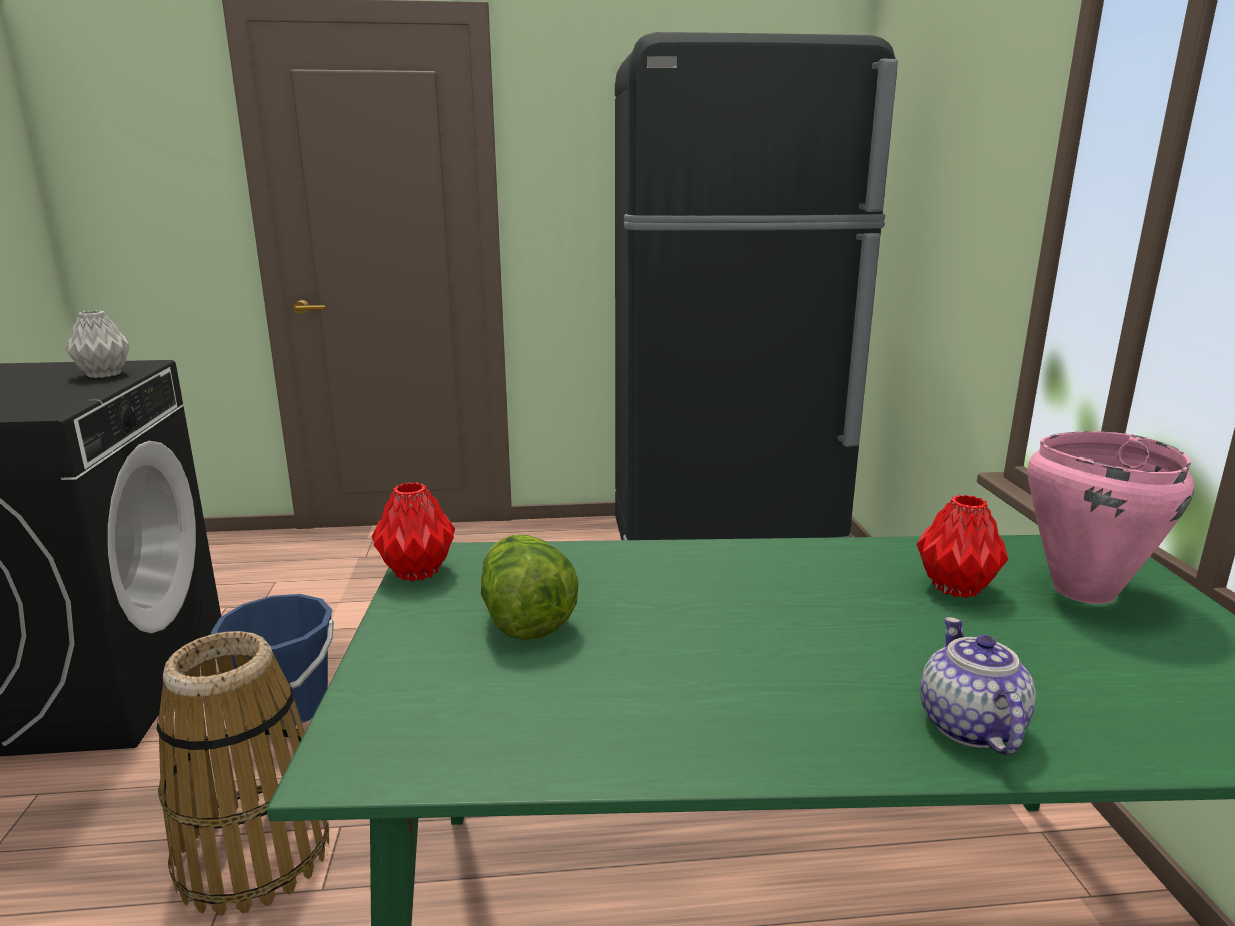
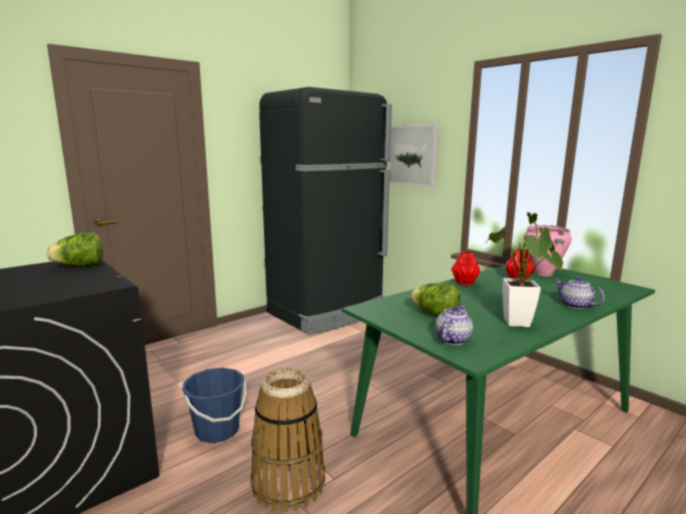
camera: 35 degrees left, 5 degrees down
(103, 375) = (80, 266): grey vase -> lettuce
(415, 572) = (370, 313): red vase -> red vase (464, 283)
(419, 695) = (452, 339): none -> teapot
(649, 721) = (517, 325): none -> potted plant
(951, 197) = (412, 155): none -> picture

